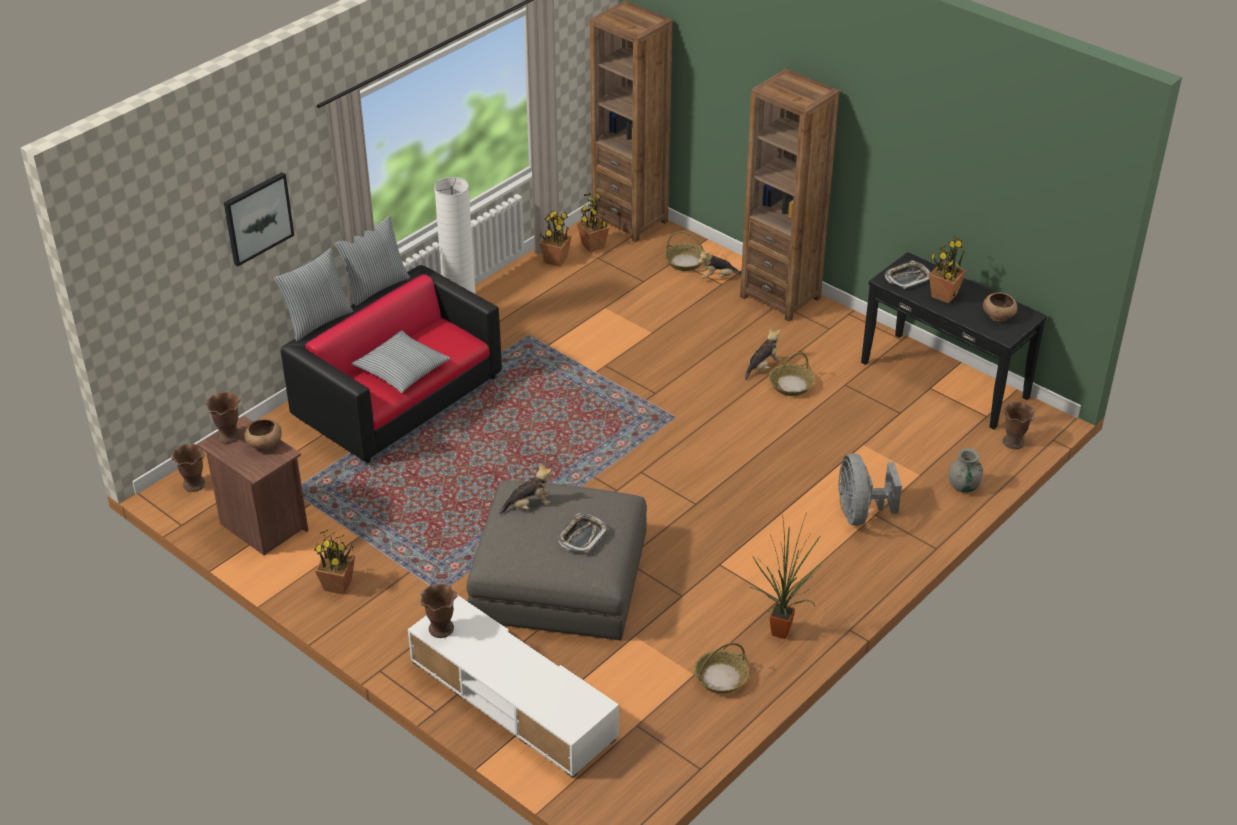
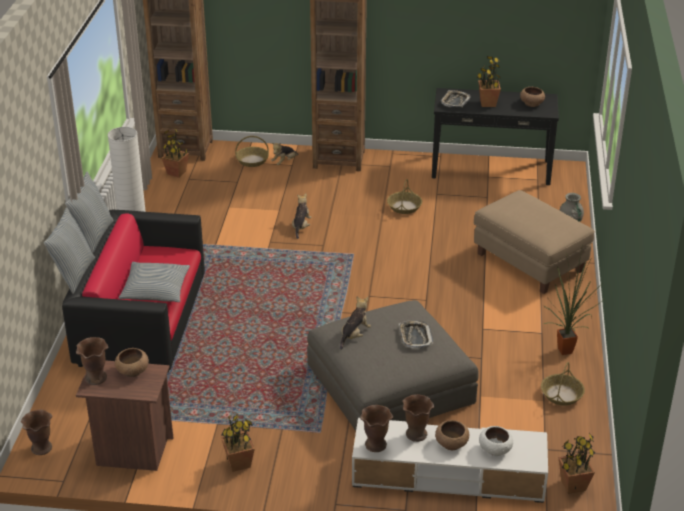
camera: 35 degrees left, 5 degrees down
(258, 218) = (26, 190): picture -> none
(512, 666) = (452, 443): none -> brown bowl
(547, 694) = (495, 449): none -> white bowl
(555, 260) = (159, 190): potted plant -> potted plant (573, 485)
(762, 367) = (375, 203): plush toy -> plush toy (301, 227)
(860, 513) = (530, 262): grey fan -> beige ottoman
(1013, 442) = (568, 187): brown vase -> brown vase (416, 434)

